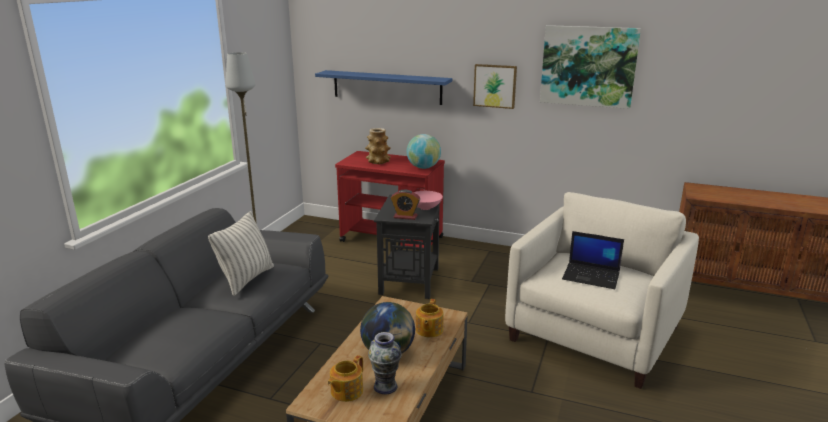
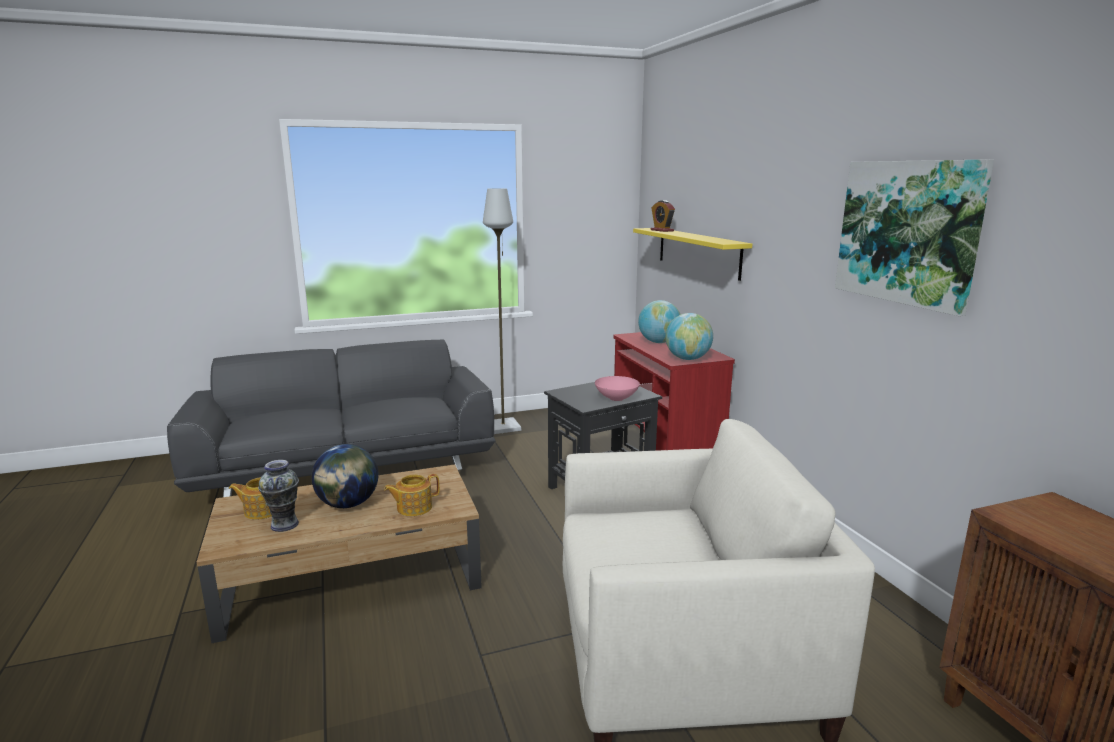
camera: 50 degrees right, 5 degrees down
(246, 279) = (390, 404): pillow -> none
(378, 161) = (658, 342): vase -> globe
(387, 87) = (697, 252): blue shelf -> yellow shelf
(405, 217) = (576, 398): alarm clock -> alarm clock (662, 230)
(495, 86) = (793, 258): picture -> none
(592, 276) = (643, 545): laptop -> none

